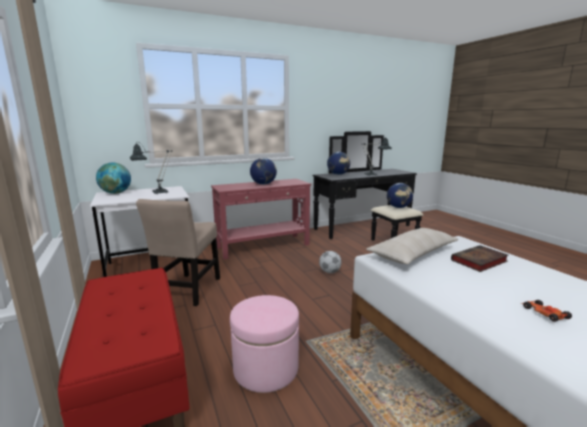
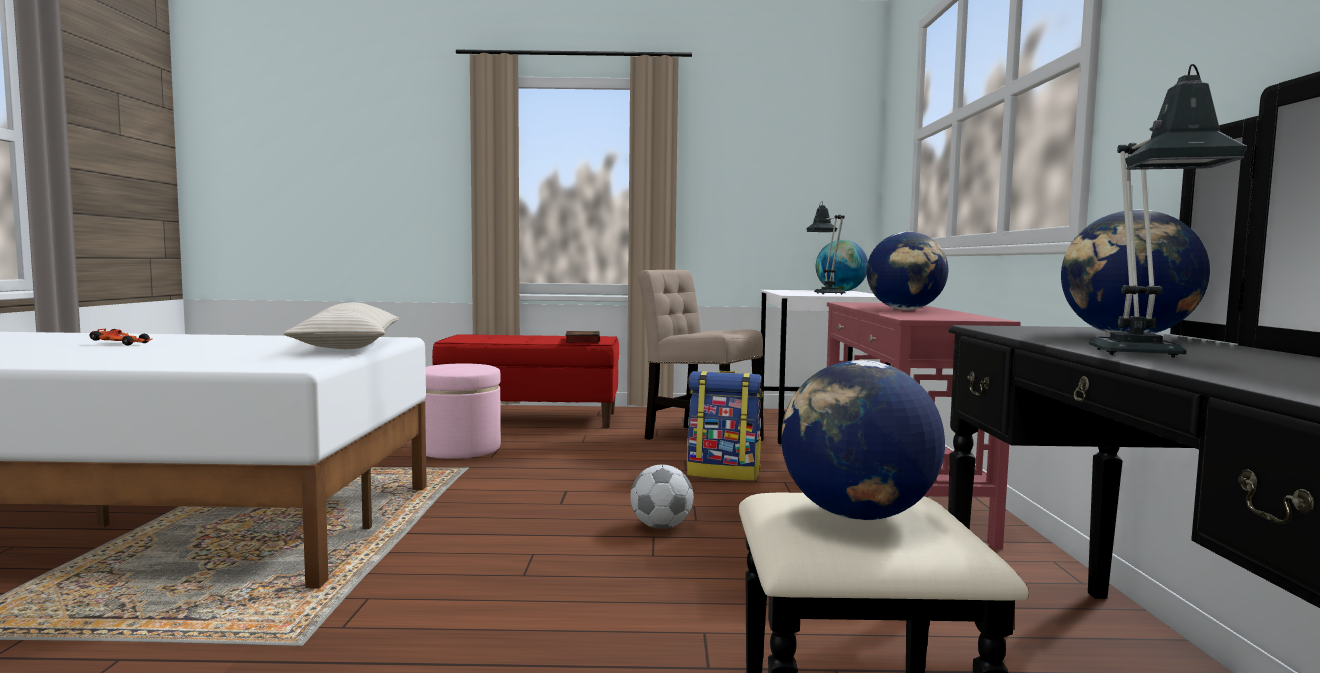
camera: 115 degrees right, 10 degrees down
(255, 273) = (724, 473): none -> backpack
(478, 261) = (229, 355): book -> book (582, 340)

